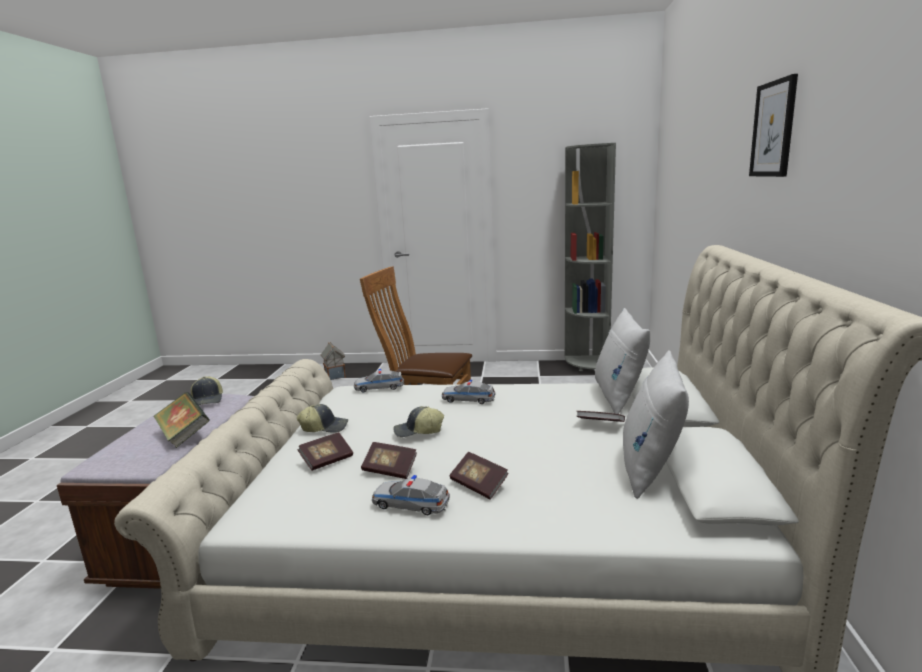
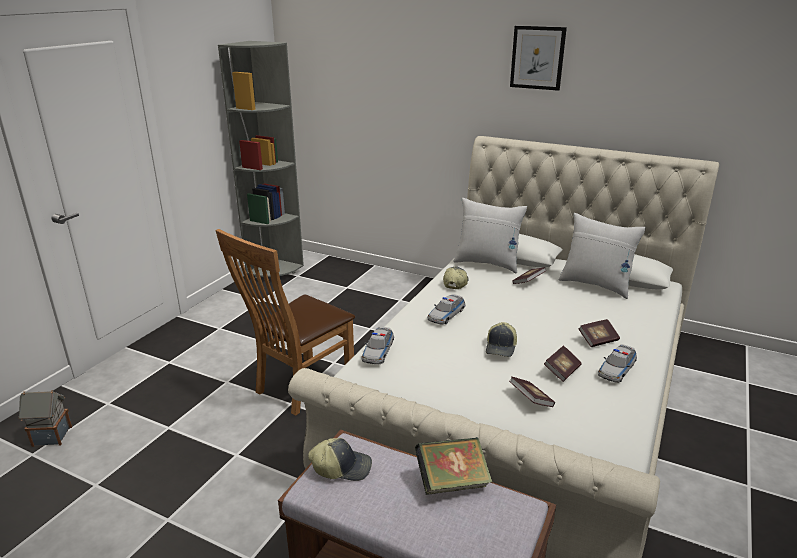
camera: 70 degrees left, 10 degrees up
(324, 427) = (456, 395): cap -> cap (455, 283)

